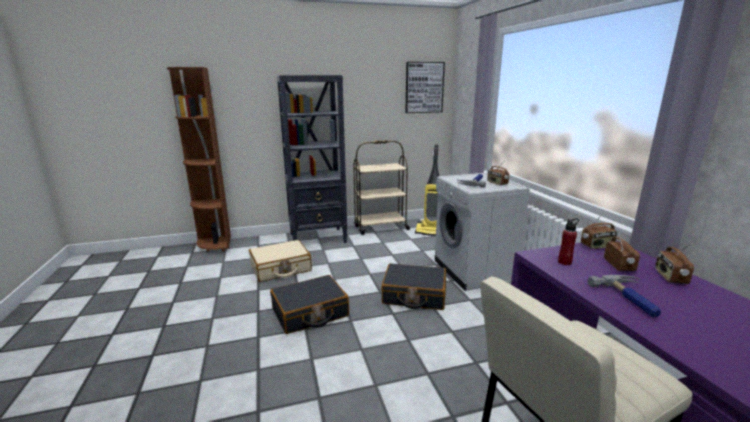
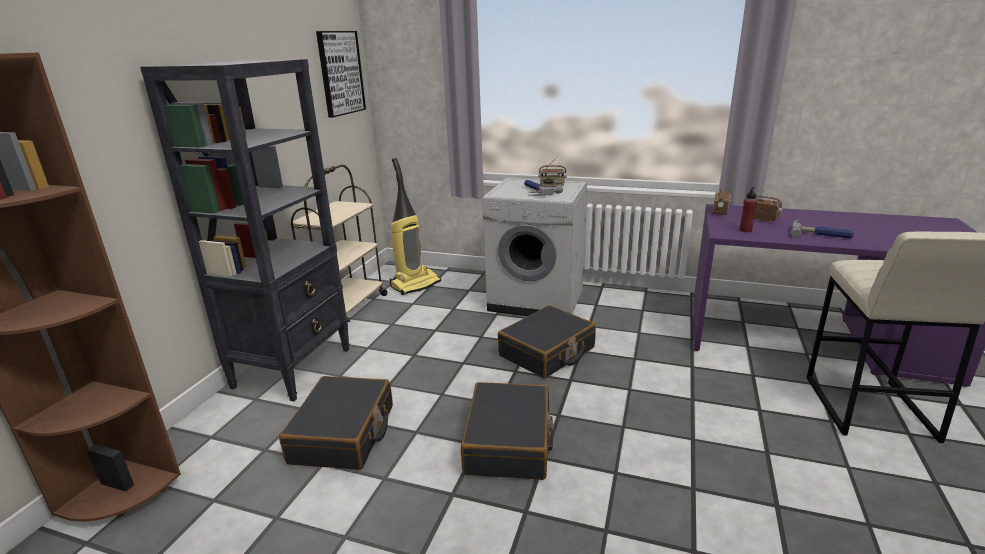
camera: 55 degrees left, 5 degrees up
(280, 268) = (344, 434): beige suitcase -> black suitcase
(670, 277) = (790, 214): radio -> none

